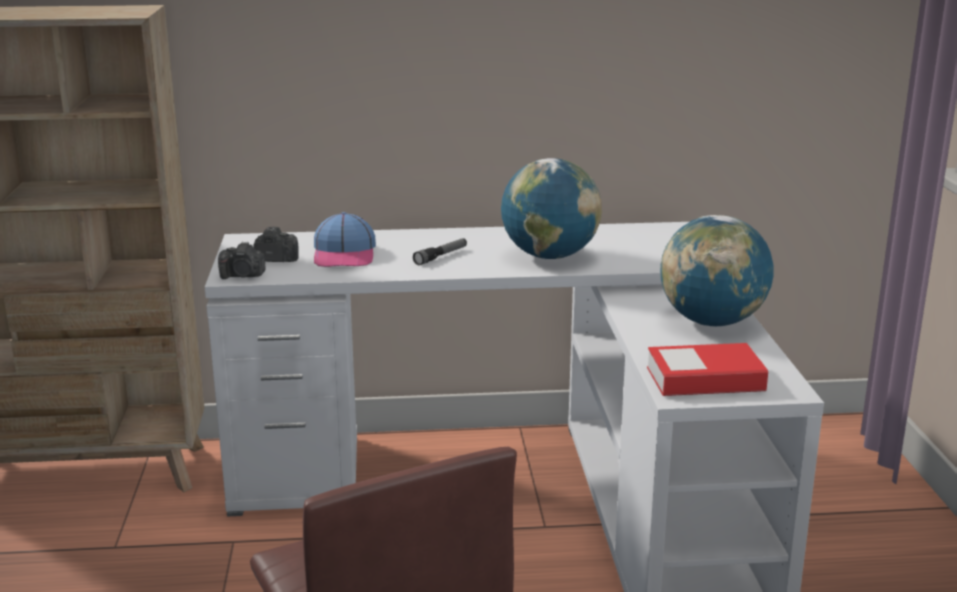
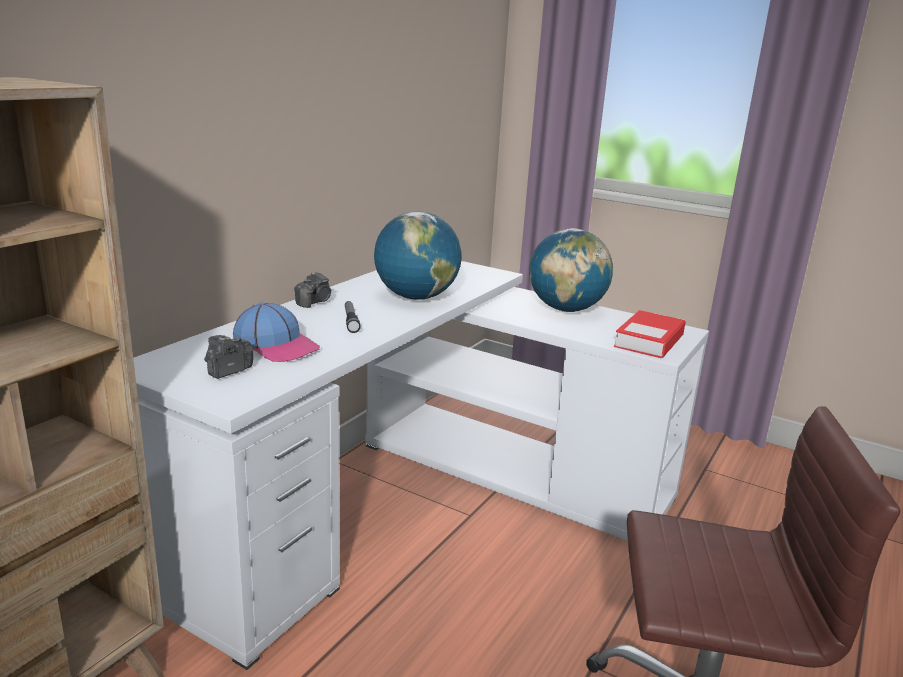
camera: 55 degrees left, 0 degrees up
(243, 276) = (240, 396): camera -> camera (314, 302)

